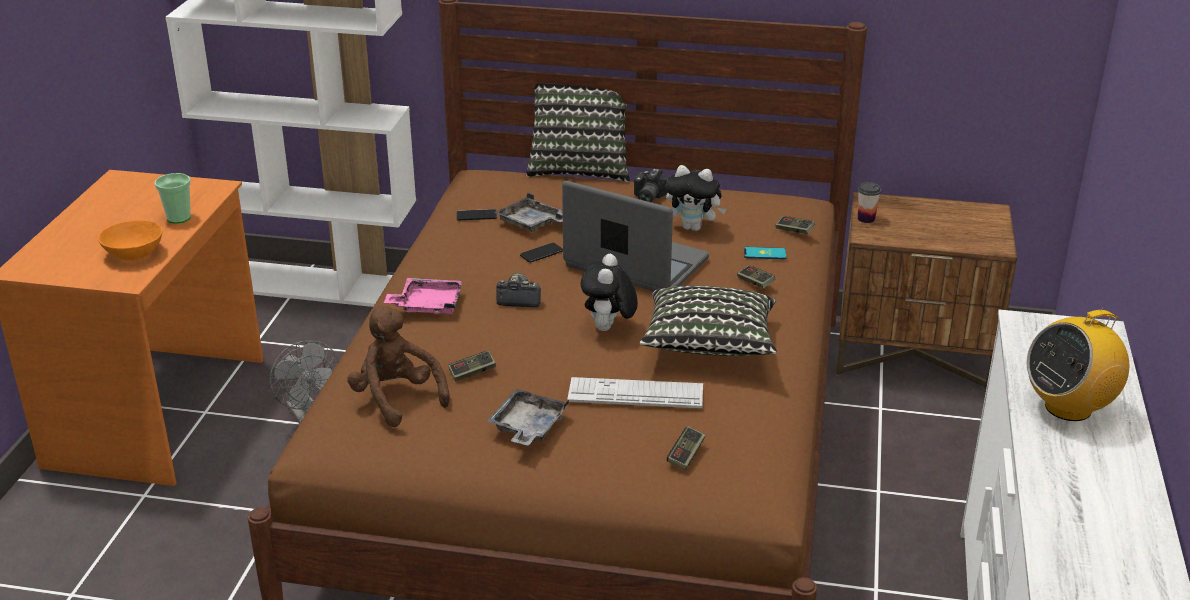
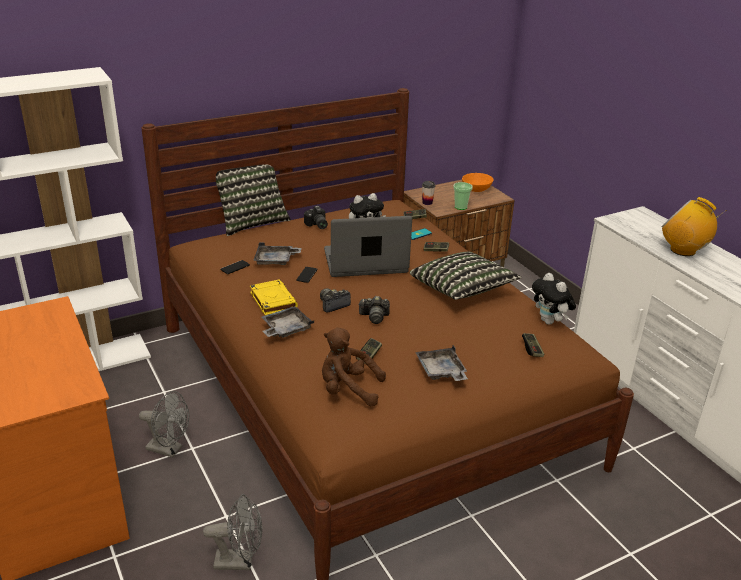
camera: 40 degrees left, 0 degrees up
(134, 254) = (62, 372): orange bowl -> orange bowl (476, 189)
(179, 218) = (58, 336): cup -> cup (461, 207)
(240, 564) = (240, 561): none -> grey fan
(427, 305) = (285, 329): pink tray -> grey tray
(460, 268) = (272, 300): none -> yellow book
(545, 332) = (374, 317): none -> camera
(608, 329) = (403, 302): plush toy -> plush toy (550, 322)
(635, 394) = (466, 330): keyboard -> none
(1068, 407) = (683, 250): radio -> radio turned 105 degrees clockwise

